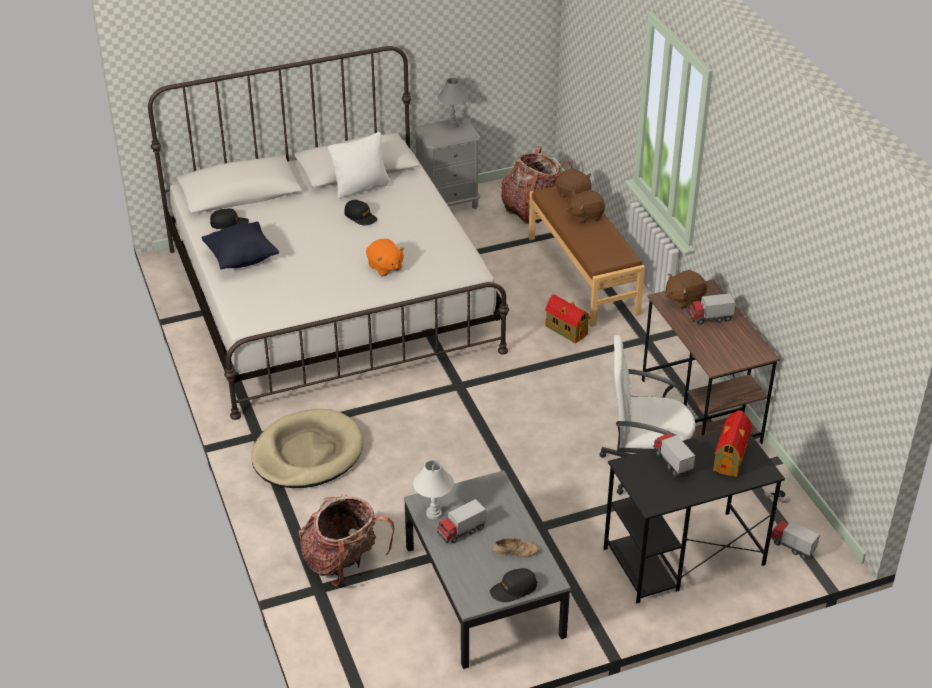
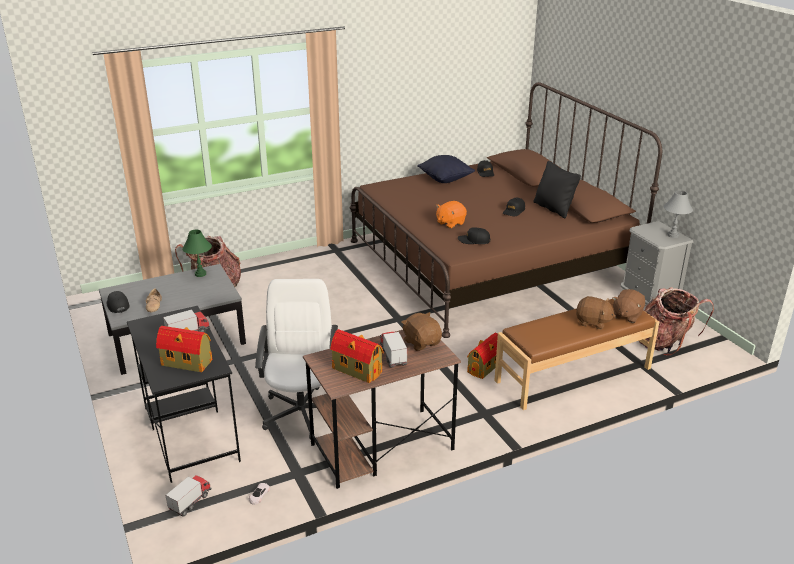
camera: 85 degrees right, 10 degrees down
(307, 453) = (319, 267): beige dog bed -> none
(330, 299) = (489, 262): white bed -> brown bed
(361, 188) = (553, 209): white pillow -> black pillow
(434, 513) = (200, 274): white table lamp -> green table lamp
(437, 254) = (474, 240): none -> black cap
(461, 531) = (180, 284): toy truck -> none
(585, 216) = (593, 322): brown plush toy -> brown plush toy turned 135 degrees clockwise
(734, 342) = (356, 370): none -> toy house

